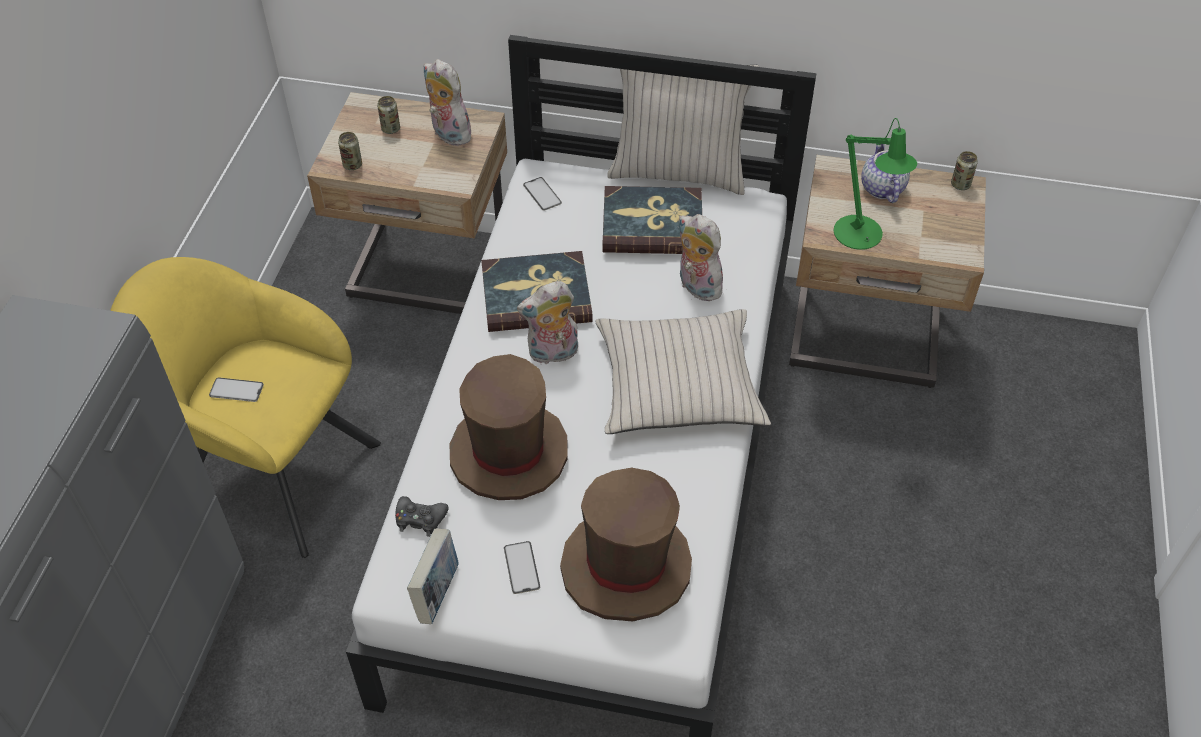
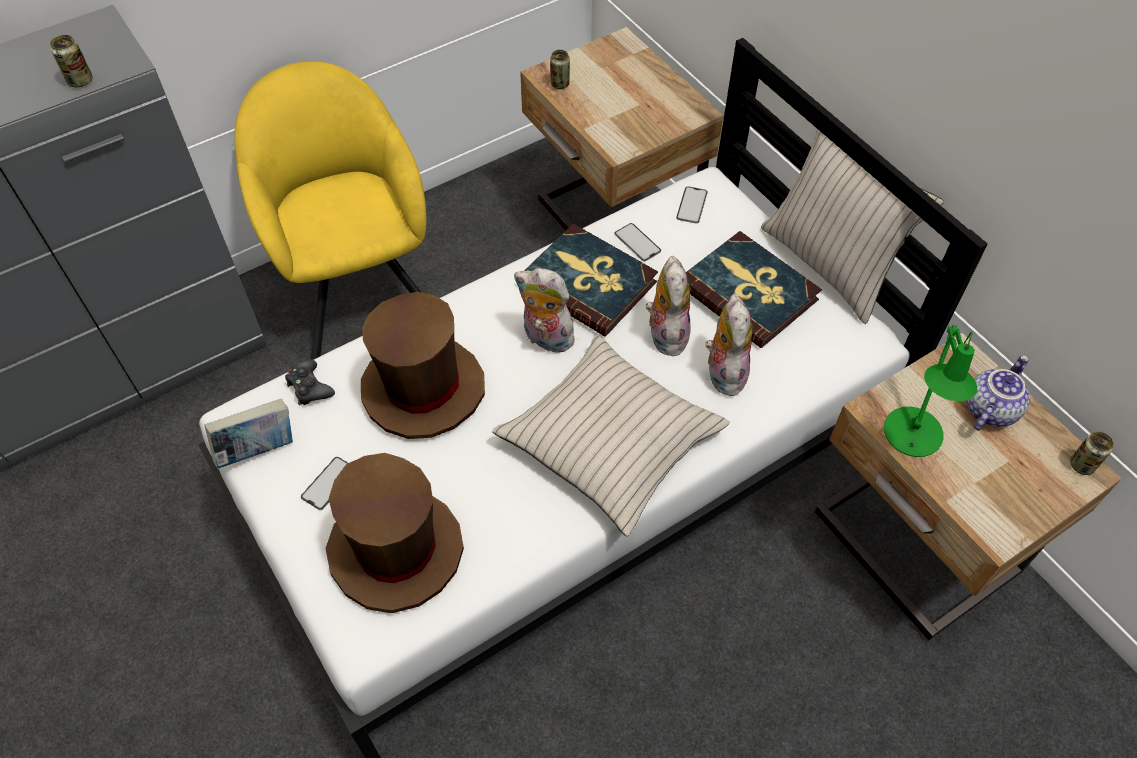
camera: 45 degrees right, 5 degrees up
(236, 390) = (325, 202): phone -> phone (637, 242)
(390, 129) = (620, 73): can -> can (80, 81)
(448, 134) = (658, 104): plush toy -> plush toy (665, 334)

